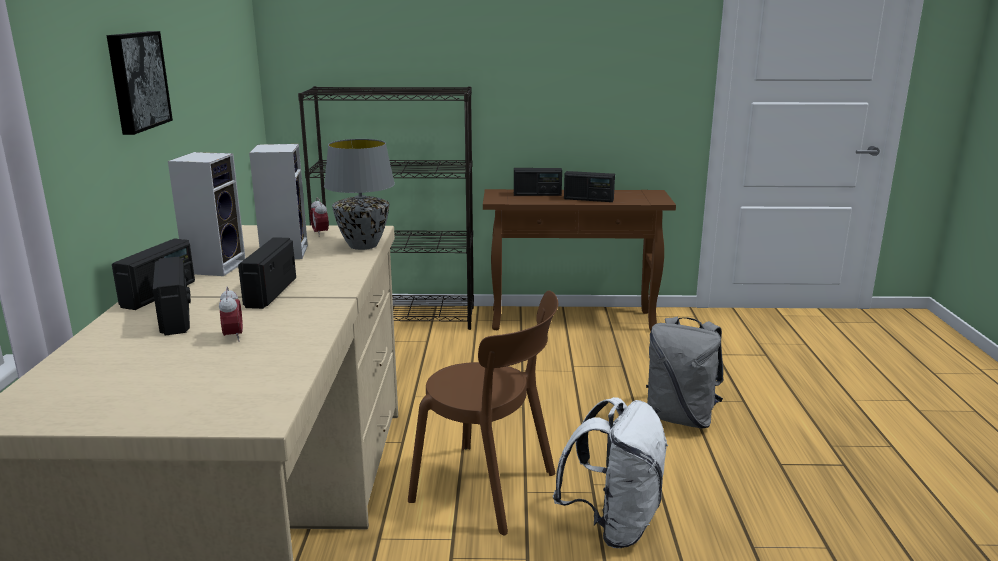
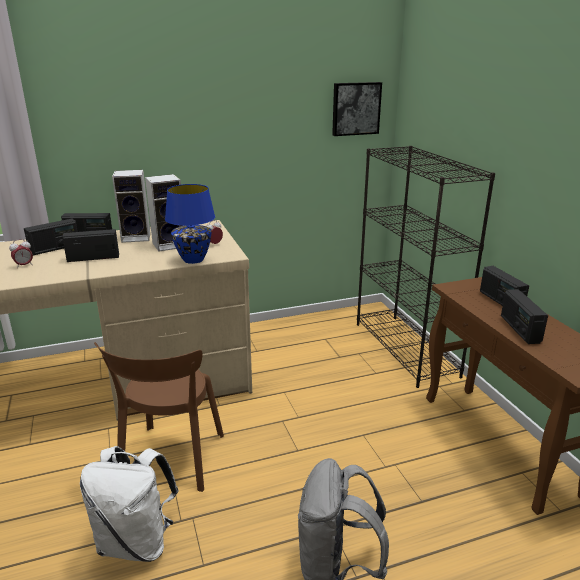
camera: 70 degrees right, 5 degrees up
(136, 81) = (183, 123): picture -> picture (355, 108)
(363, 246) = (193, 260): grey table lamp -> blue table lamp

